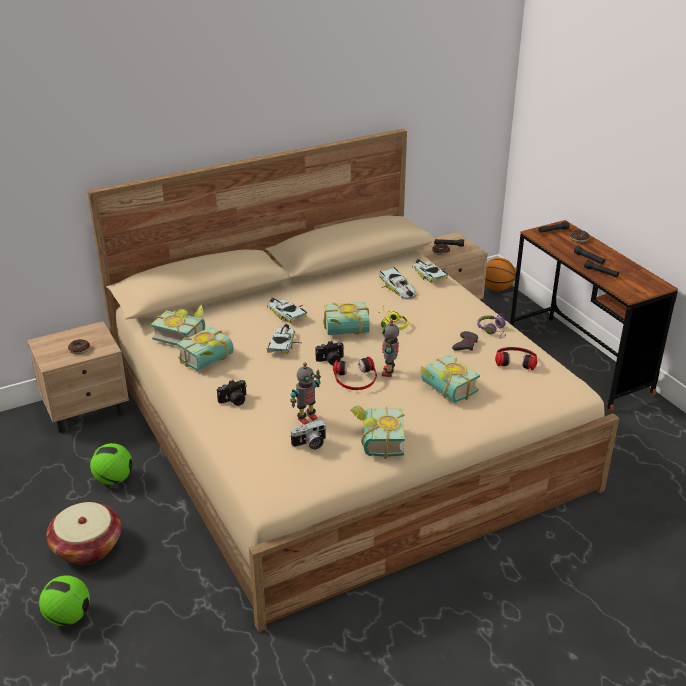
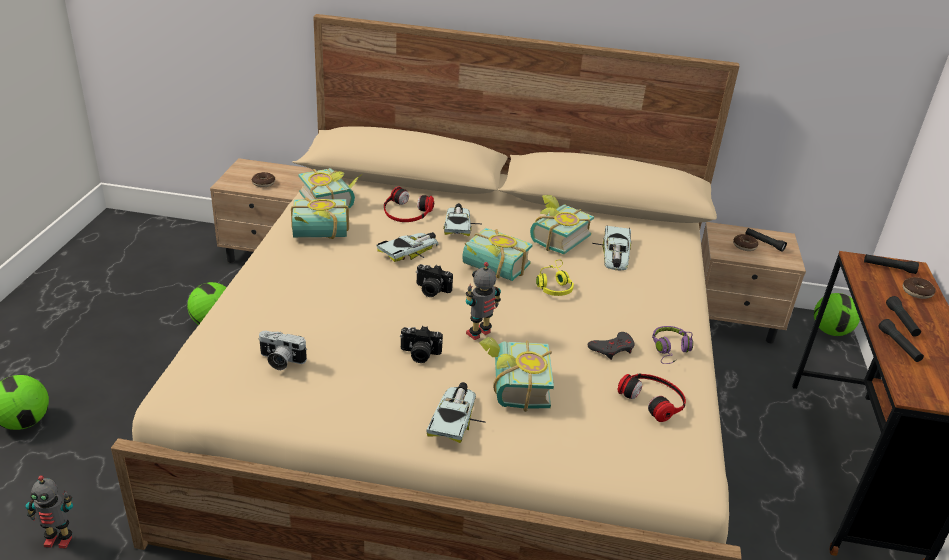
camera: 35 degrees right, 0 degrees up
(87, 547) = (118, 370): basket -> none
(234, 401) = (284, 281): camera -> camera (419, 354)
(306, 418) = (316, 333): toy robot -> toy robot (59, 540)
(355, 378) = (429, 321): headphones -> headphones (406, 212)
(377, 442) = (354, 400): book -> book (555, 238)
(429, 274) = (673, 254): toy car -> toy car (455, 417)
(497, 289) = (830, 331): basketball -> football

